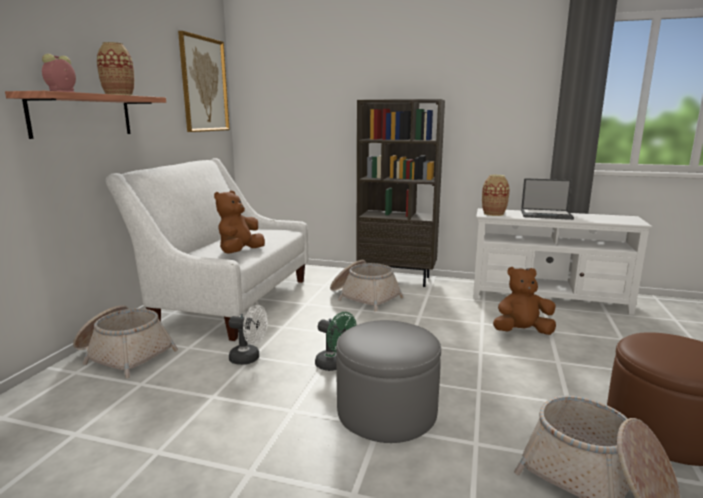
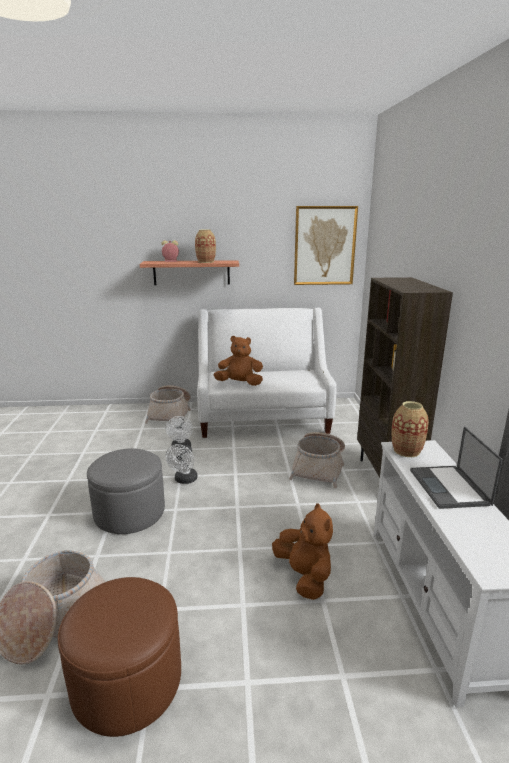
camera: 70 degrees right, 5 degrees up
(335, 365) = (184, 480): green fan -> white fan

